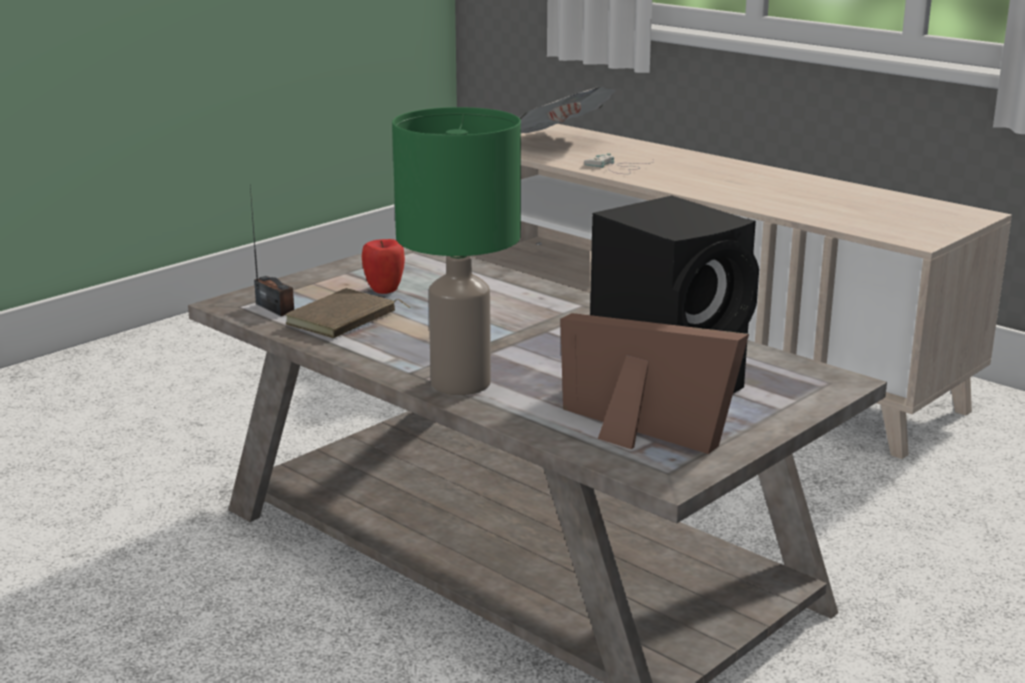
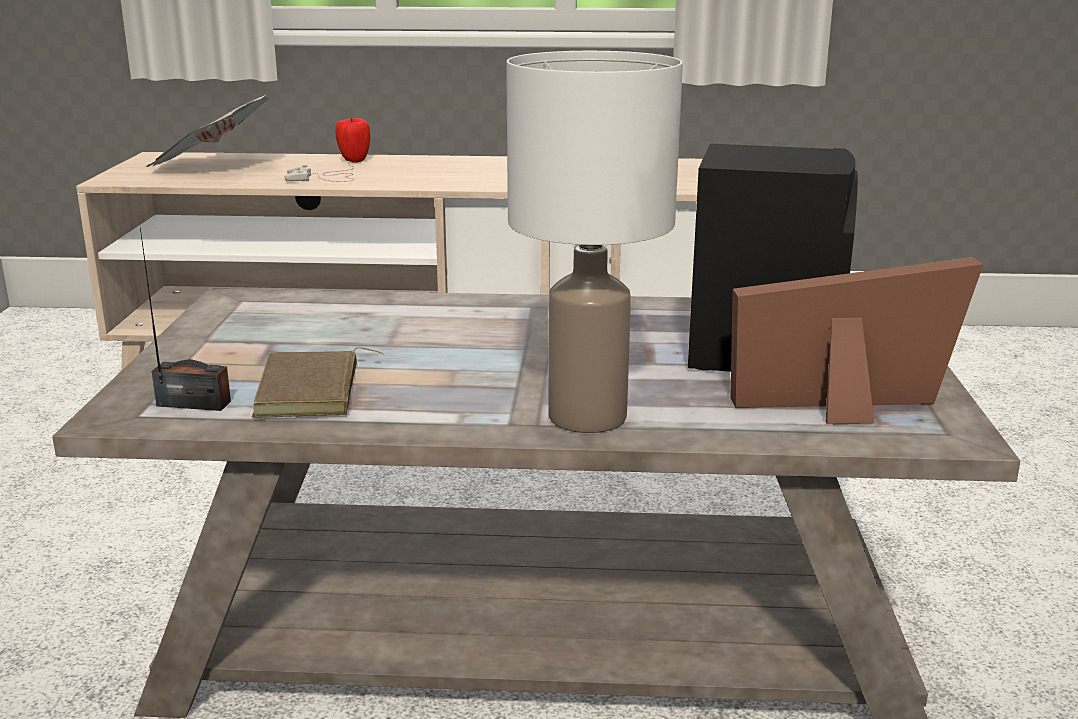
camera: 40 degrees left, 0 degrees up
(384, 290) = (293, 347): apple -> apple (354, 161)
(459, 383) = (584, 416): green table lamp -> white table lamp

